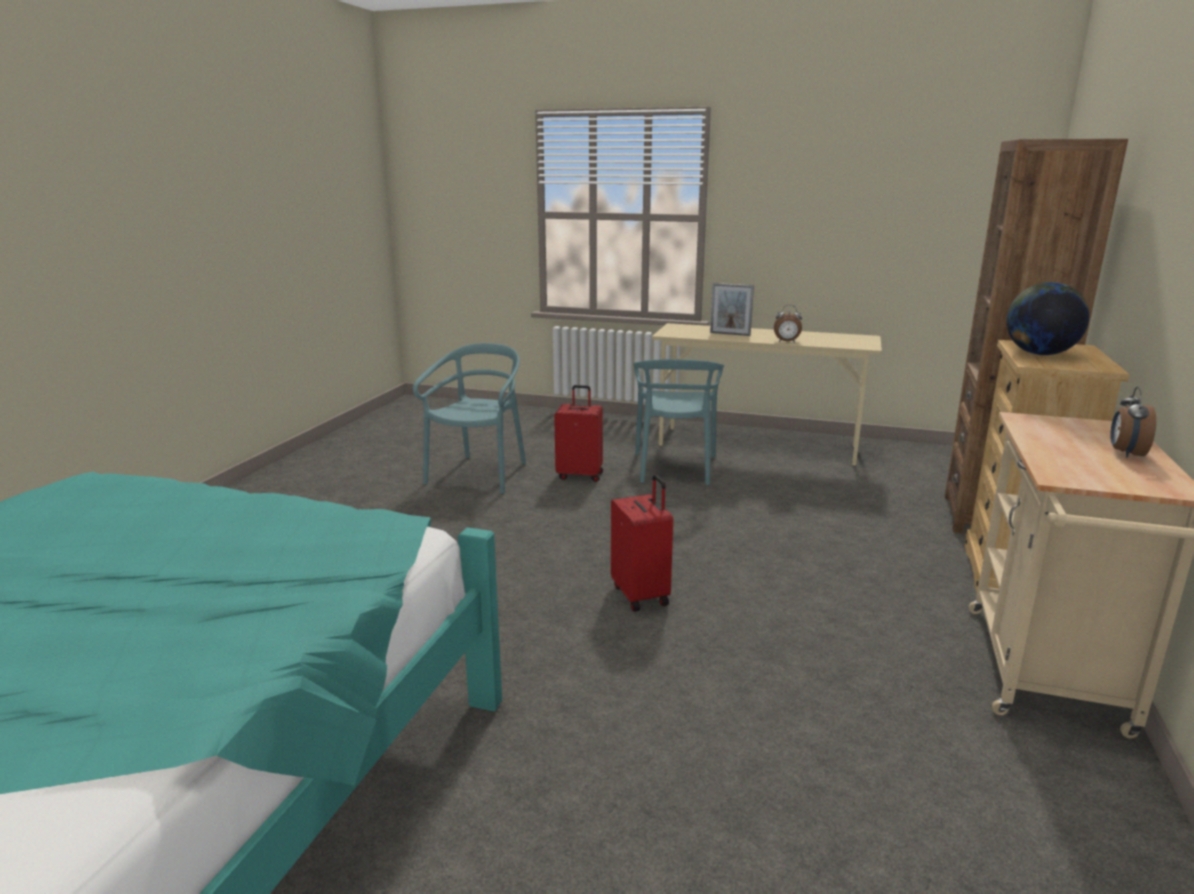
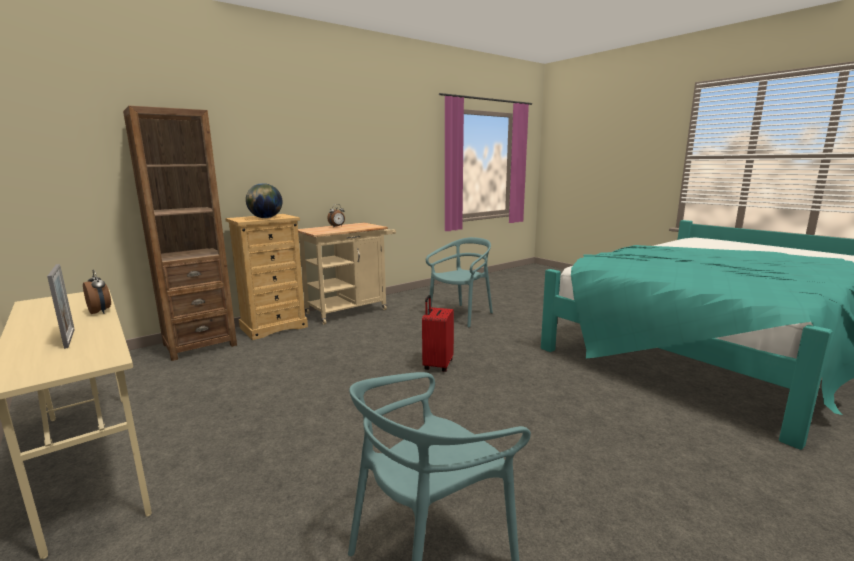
camera: 145 degrees left, 5 degrees down
(580, 475) = (324, 489): red suitcase -> none
(674, 468) = (231, 458): turquoise chair -> turquoise chair (461, 315)

